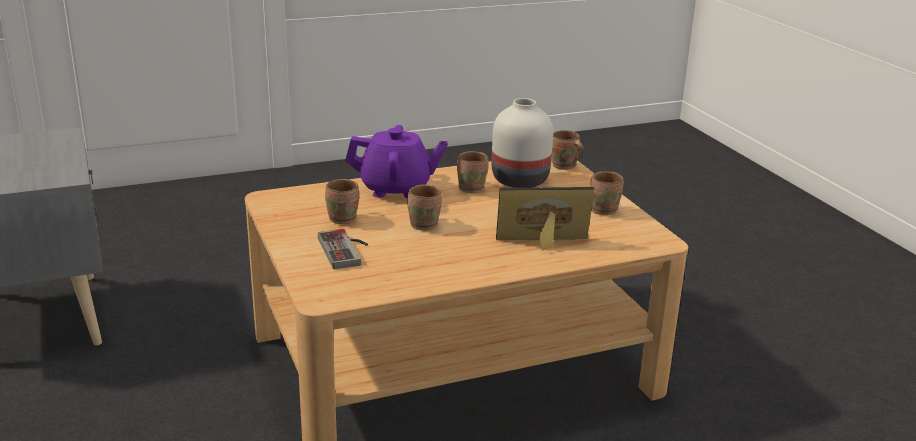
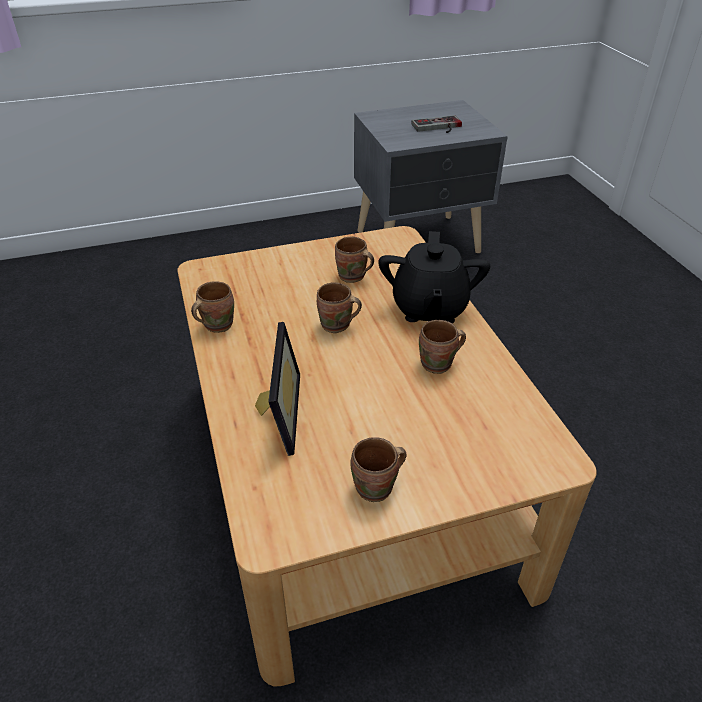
camera: 95 degrees right, 15 degrees up
(347, 250) = (286, 280): game controller -> game controller (438, 127)
(396, 189) = (429, 308): purple teapot -> black teapot
(520, 181) = (469, 410): white vase -> none
(564, 167) = (534, 466): brown mug -> brown mug (216, 324)

